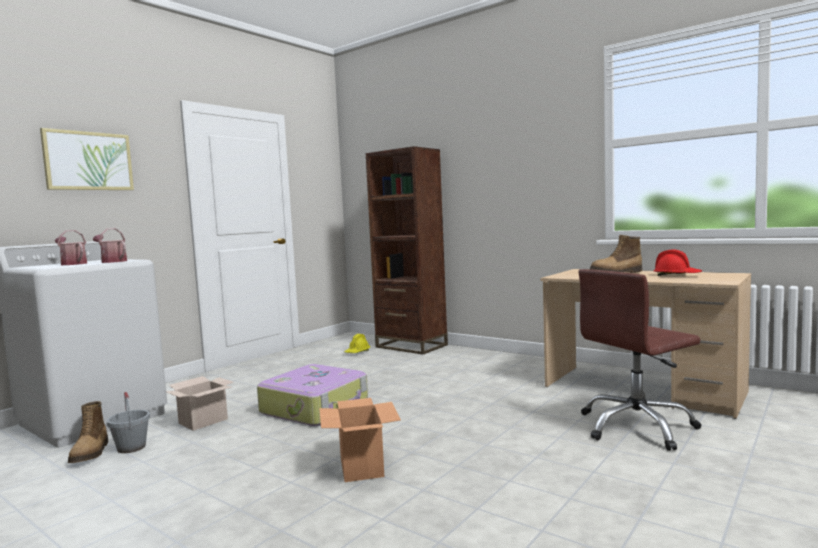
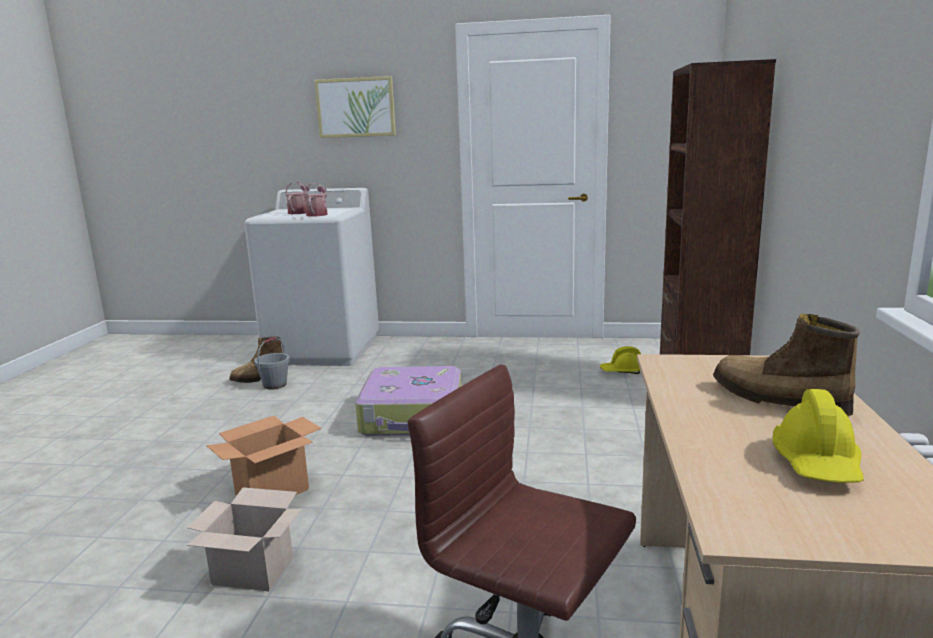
camera: 60 degrees right, 10 degrees up
(202, 422) = (342, 386): cardboard box -> cardboard box (251, 572)
(677, 275) = (816, 463): red hard hat -> yellow hard hat

